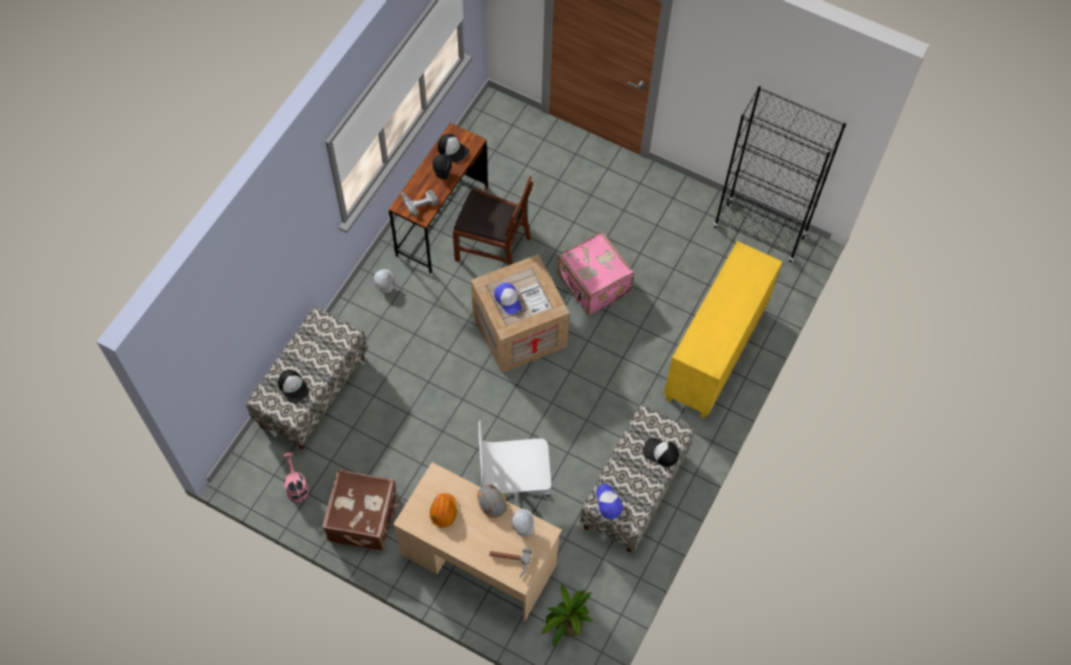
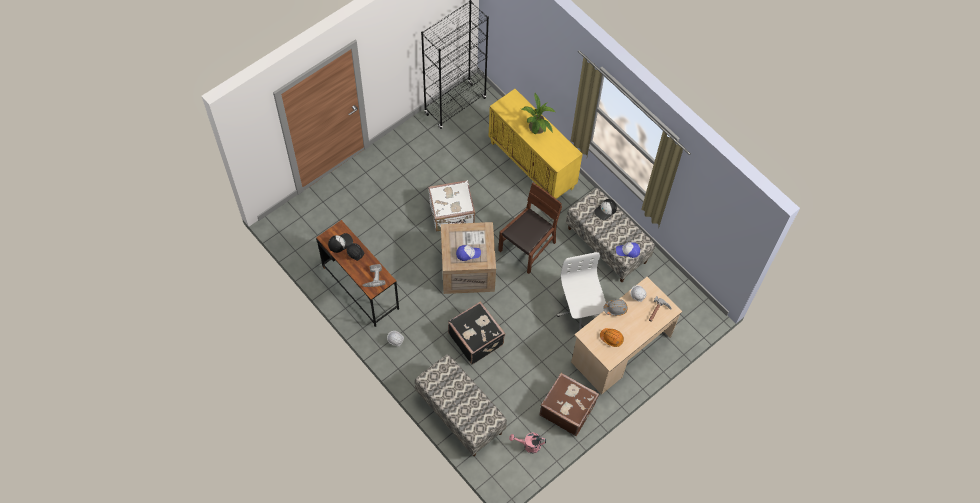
camera: 70 degrees left, 0 degrees up
(294, 387) = (474, 410): cap -> none
(424, 374) = (476, 338): none -> black suitcase
(493, 247) = (396, 263): brown chair -> brown chair (527, 247)
(515, 488) = (580, 311): white office chair -> white office chair turned 150 degrees clockwise
(566, 625) = (680, 314): potted plant -> potted plant (537, 129)
(593, 285) = (452, 214): pink suitcase -> white suitcase

